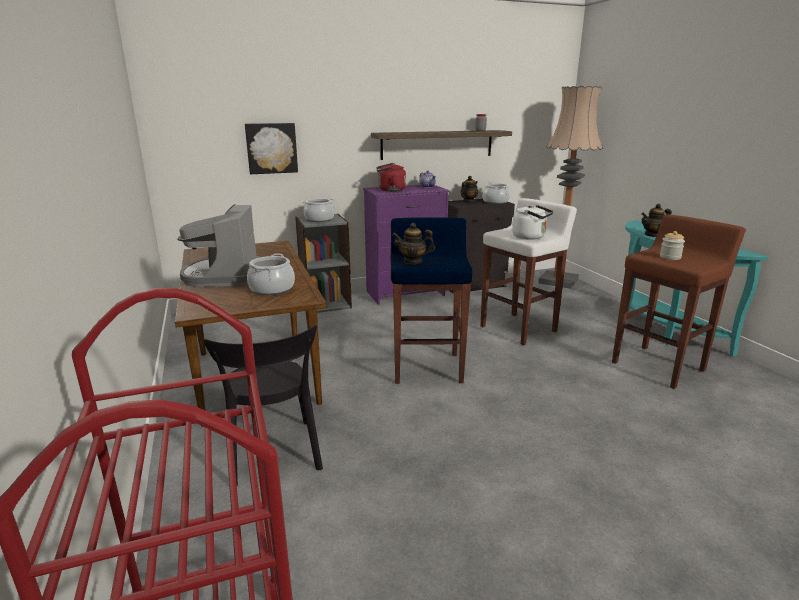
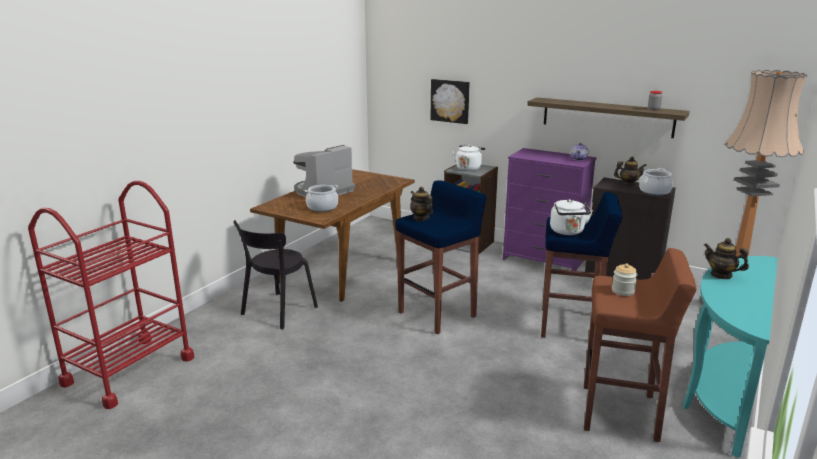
camera: 50 degrees right, 0 degrees up
(319, 219) = (469, 168): cooking pot -> white kettle
(390, 190) = (533, 155): red kettle -> none
(519, 329) = (571, 326): white stool -> blue stool

